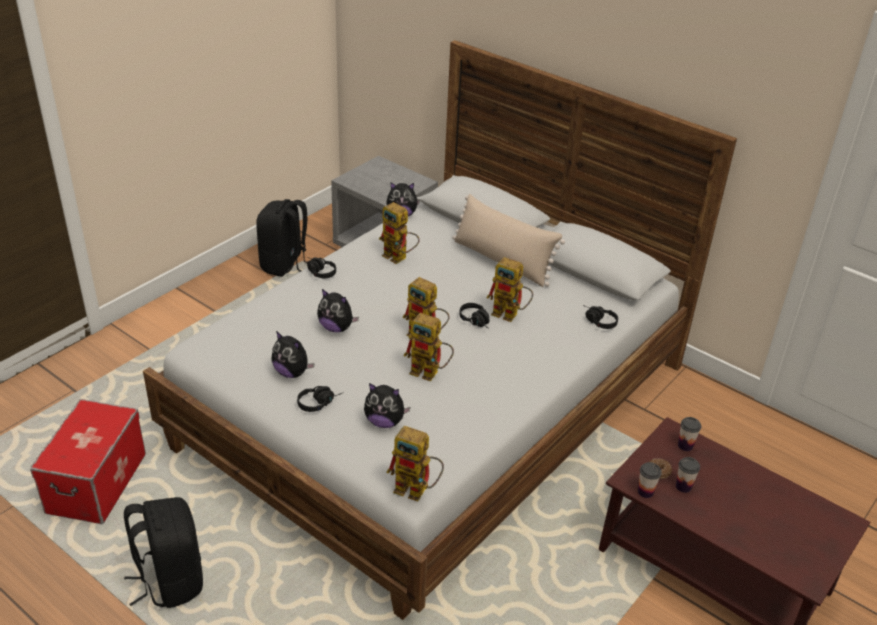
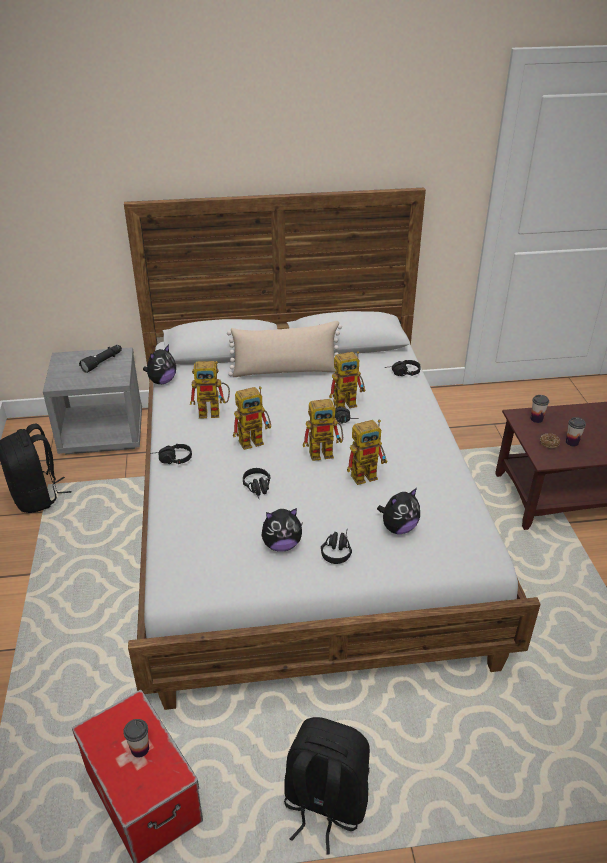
camera: 45 degrees left, 0 degrees up
(336, 328) = (258, 489): plush toy -> black headphones
(399, 181) = (103, 362): none -> black flashlight
(417, 490) = (491, 554): toy robot -> toy robot (255, 440)
(645, 492) = (562, 460): cup -> cup (140, 749)

